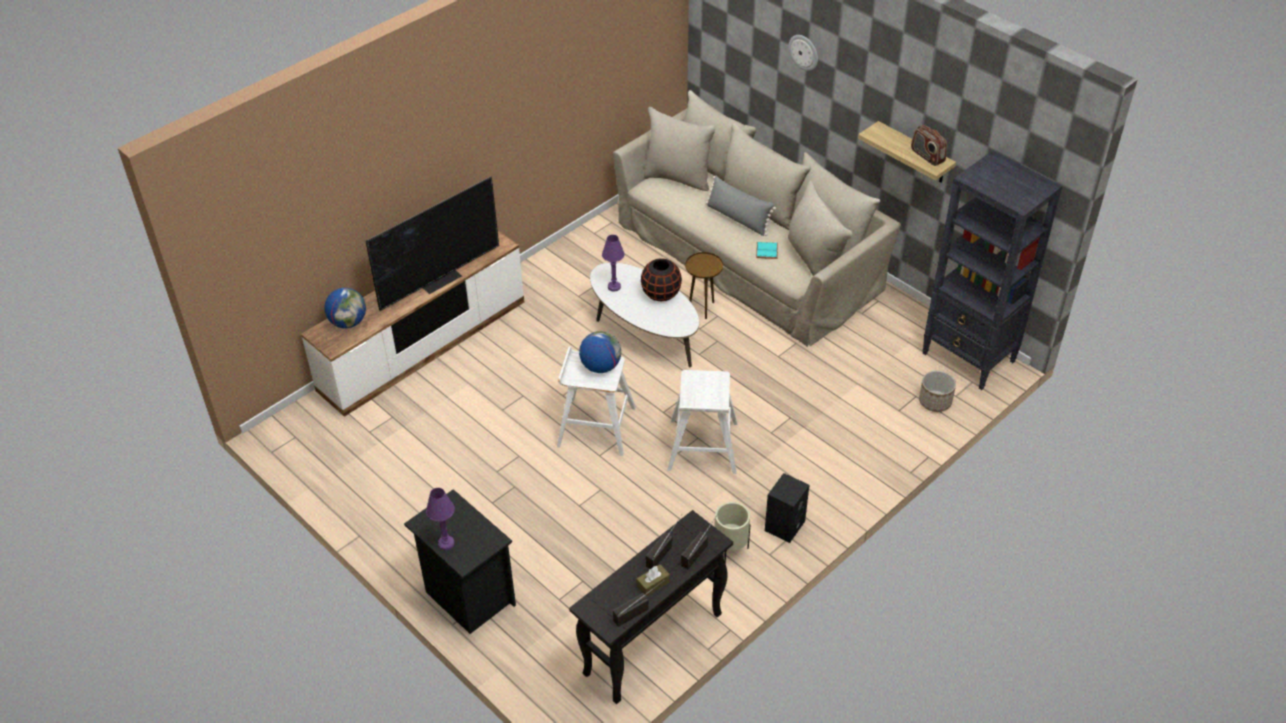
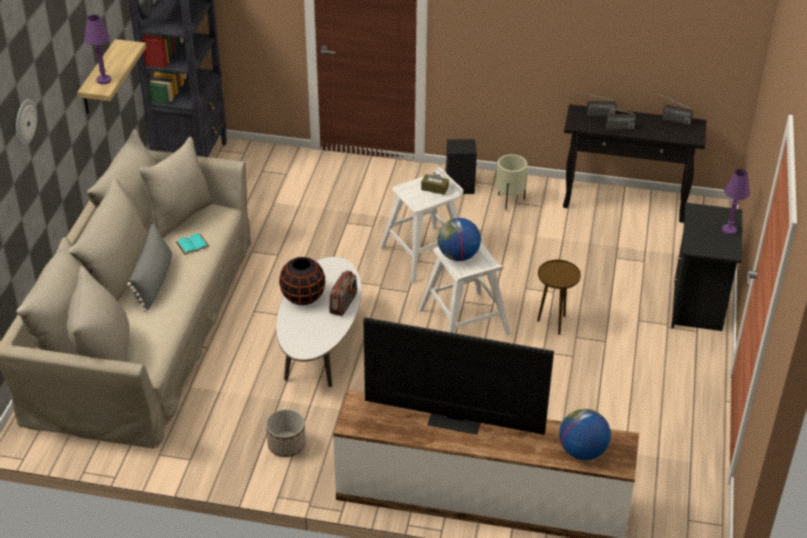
camera: 125 degrees left, 5 degrees down
(614, 287) = (320, 331): purple table lamp -> purple table lamp (103, 80)
(653, 584) = (643, 121): brown tissue box -> brown tissue box (434, 188)
(702, 308) = (251, 324): brown side table -> brown side table (553, 323)
(927, 156) = (118, 53): radio -> radio (343, 304)
(935, 402) = (260, 160): planter -> planter (287, 445)

